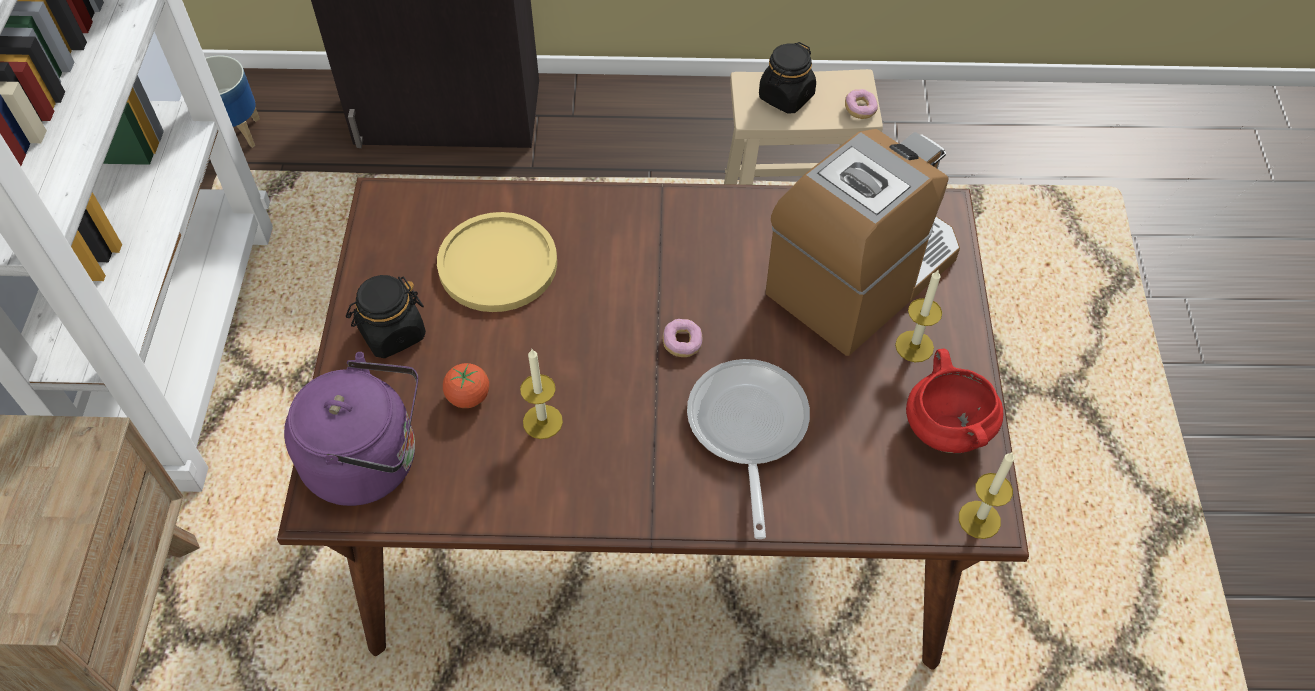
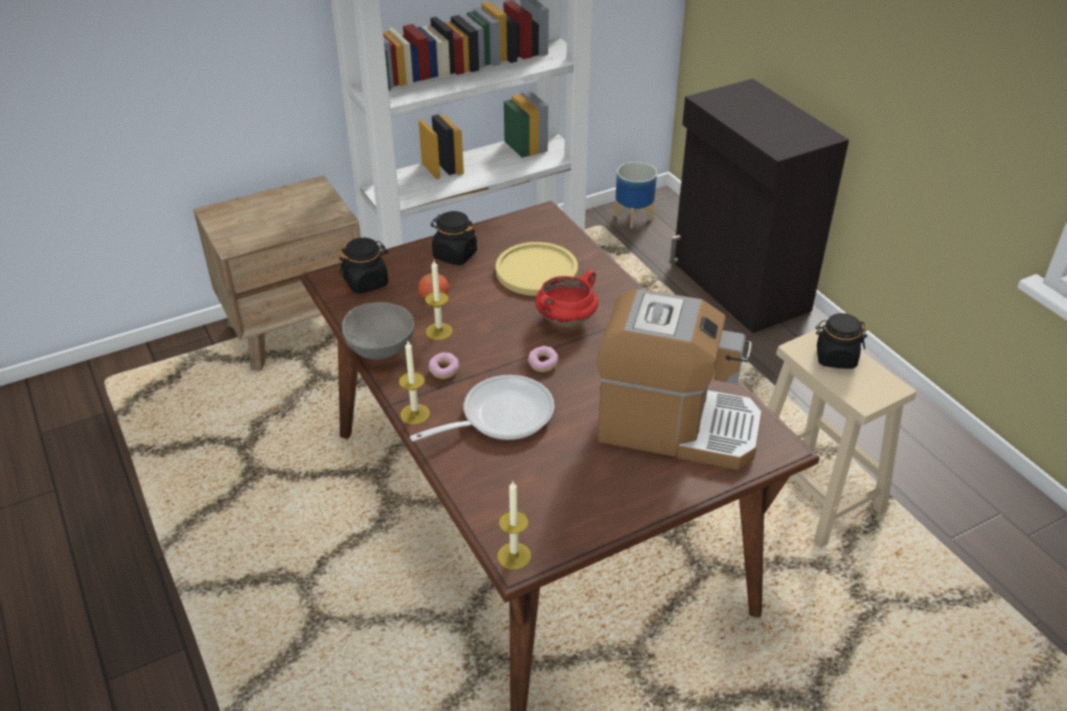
camera: 60 degrees right, 15 degrees down
(370, 461) = (366, 282): purple kettle -> black jar
(531, 503) = (380, 349): none -> grey bowl
(860, 110) = (867, 398): donut -> donut (444, 371)
(914, 346) = (637, 473): candle -> candle (415, 414)
(945, 428) = (579, 513): red cooking pot -> red cooking pot (566, 319)

